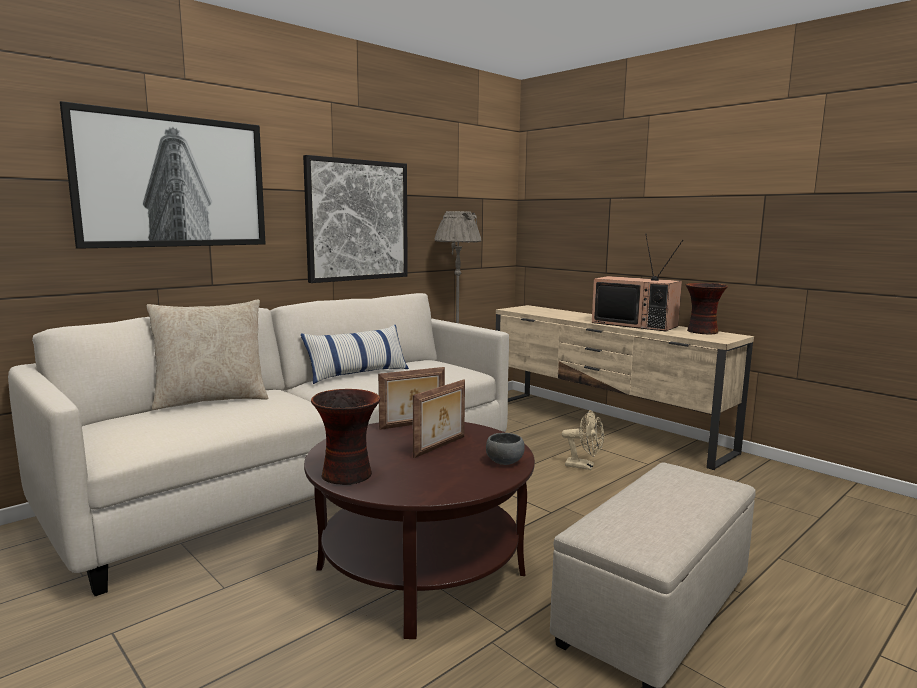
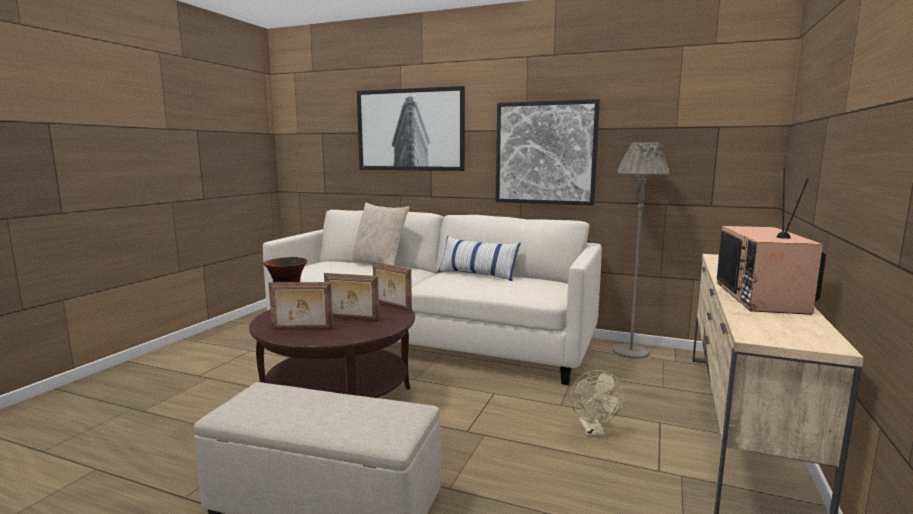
camera: 65 degrees right, 0 degrees up
(456, 474) = (302, 329): none -> picture frame
(504, 461) = (334, 337): grey bowl -> none
(702, 332) = (802, 327): vase -> none

